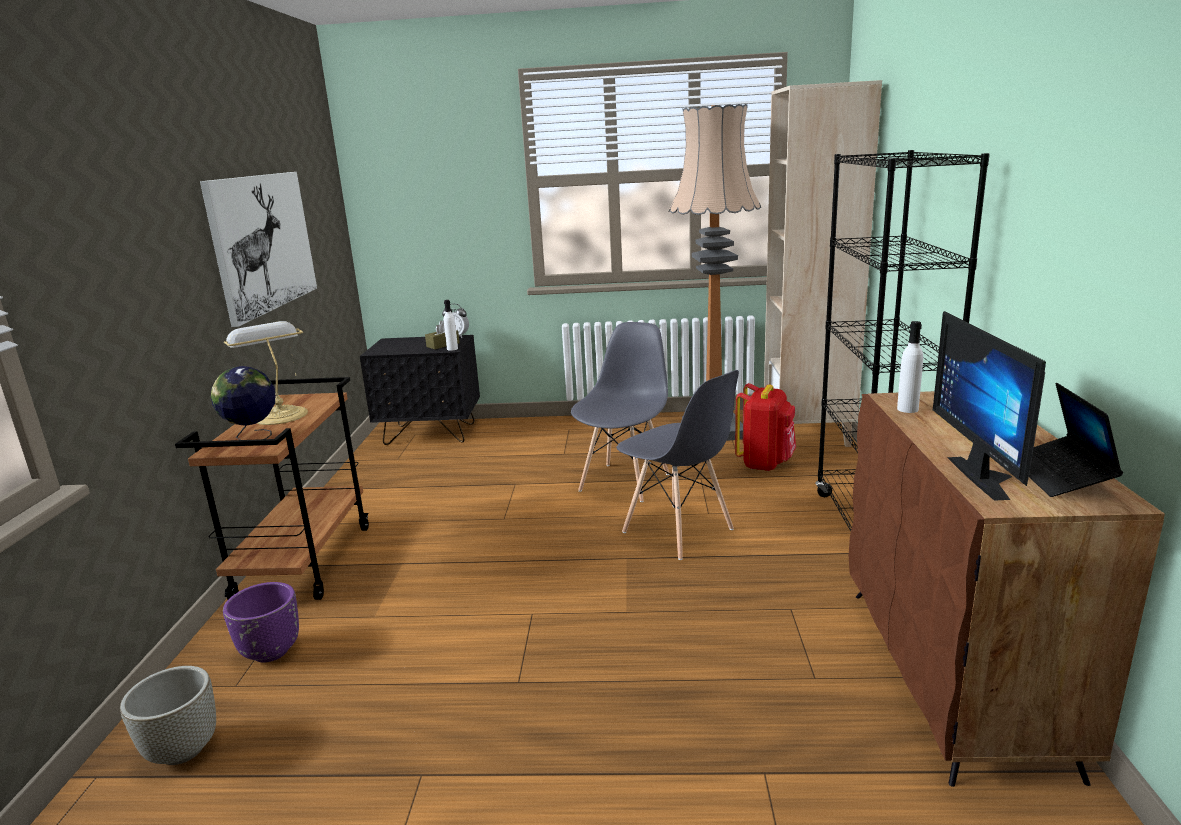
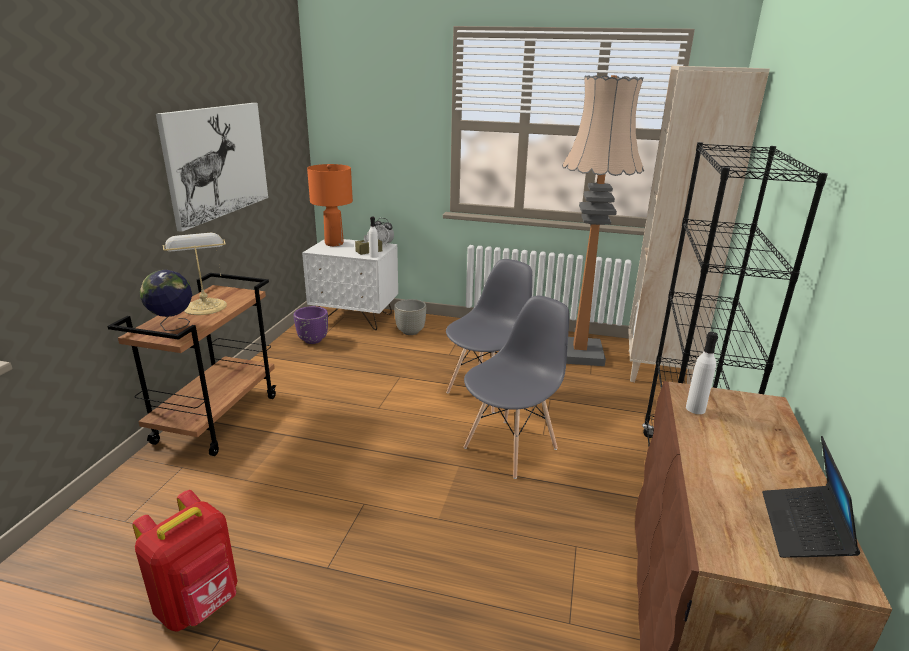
camera: 10 degrees right, 5 degrees up
(182, 750) = (66, 570): grey planter -> grey planter (410, 331)
(271, 651) = (161, 496): purple planter -> purple planter (313, 340)
(394, 343) = (333, 243): none -> orange table lamp
(431, 434) = (355, 318): black nightstand -> white nightstand
(678, 531) = (511, 448): grey chair -> grey chair turned 105 degrees counterclockwise
(765, 463) = (610, 394): red backpack -> red backpack (199, 604)
(989, 476) = (731, 514): monitor -> none

